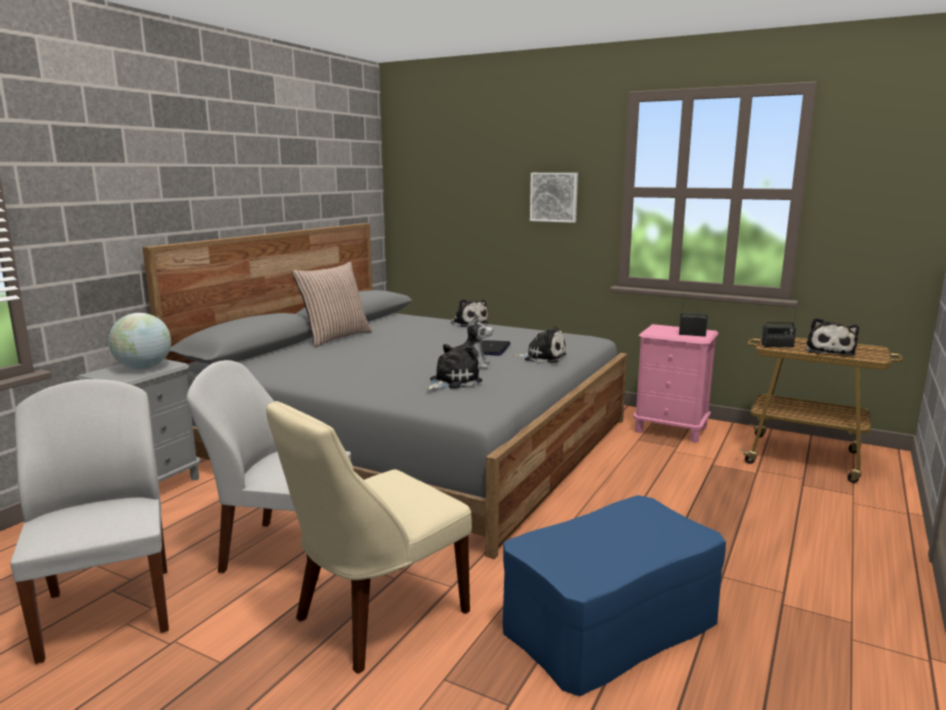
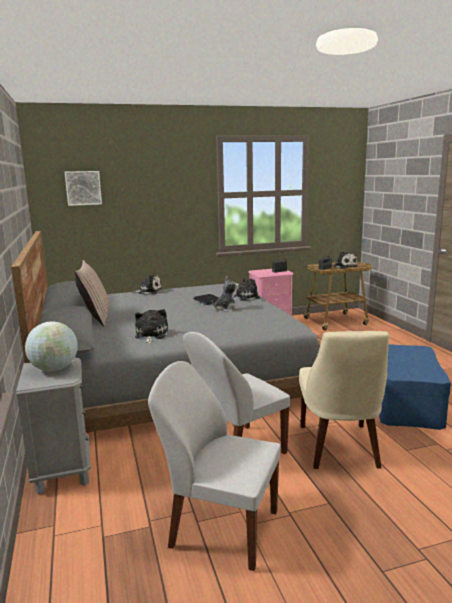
camera: 45 degrees left, 0 degrees up
(452, 381) = (252, 318): plush toy -> plush toy (150, 335)
(554, 197) = (174, 201): picture -> picture (83, 188)

